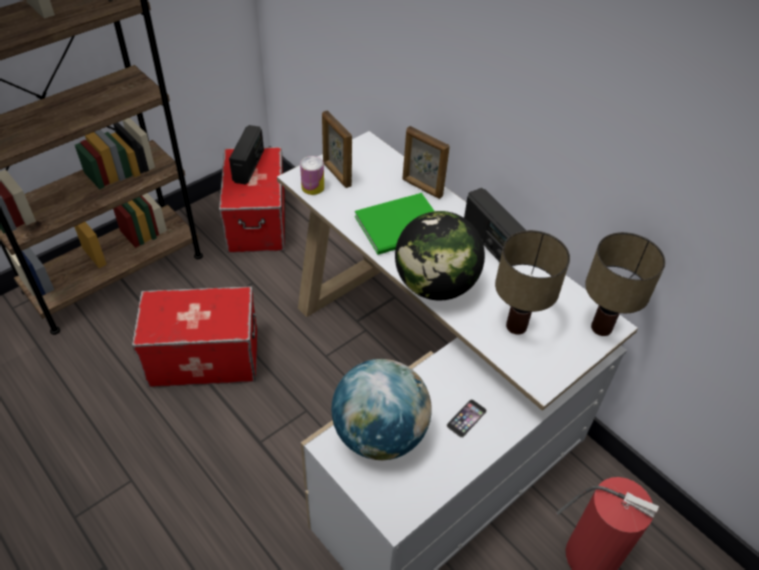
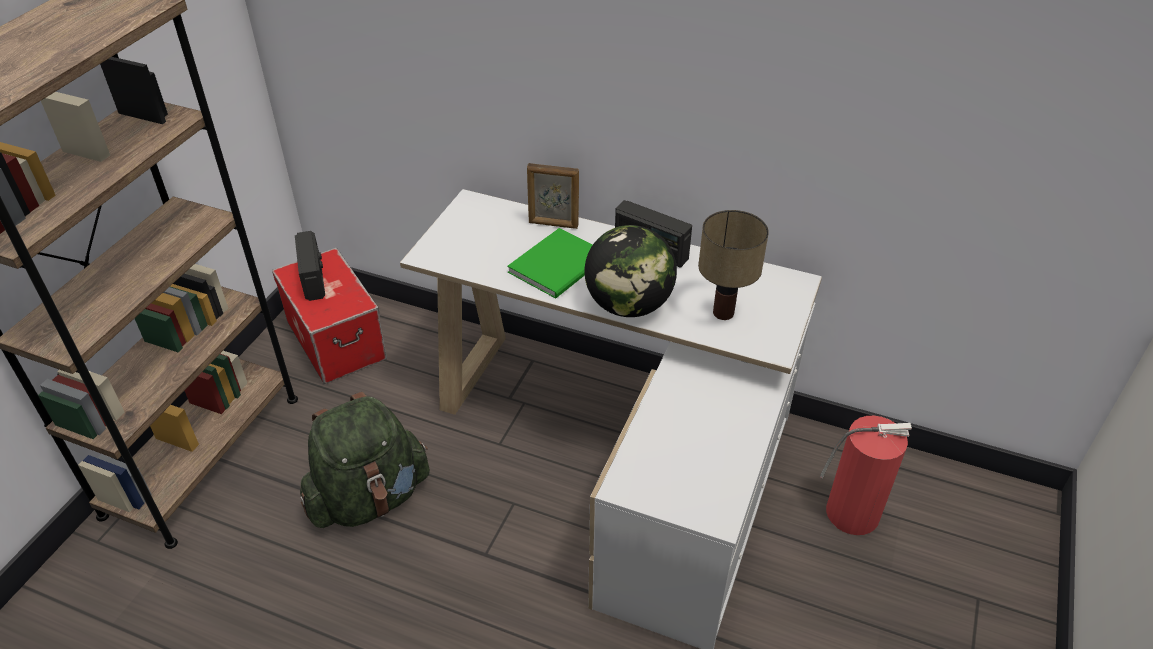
camera: 25 degrees left, 5 degrees down
(204, 357) = (370, 498): storage box -> green backpack
(313, 187) = (445, 259): can -> none
(336, 174) = (460, 240): picture frame -> none
(380, 435) = (658, 458): globe -> none
(466, 418) = (723, 412): phone -> none
(602, 327) = (793, 286): table lamp -> none

